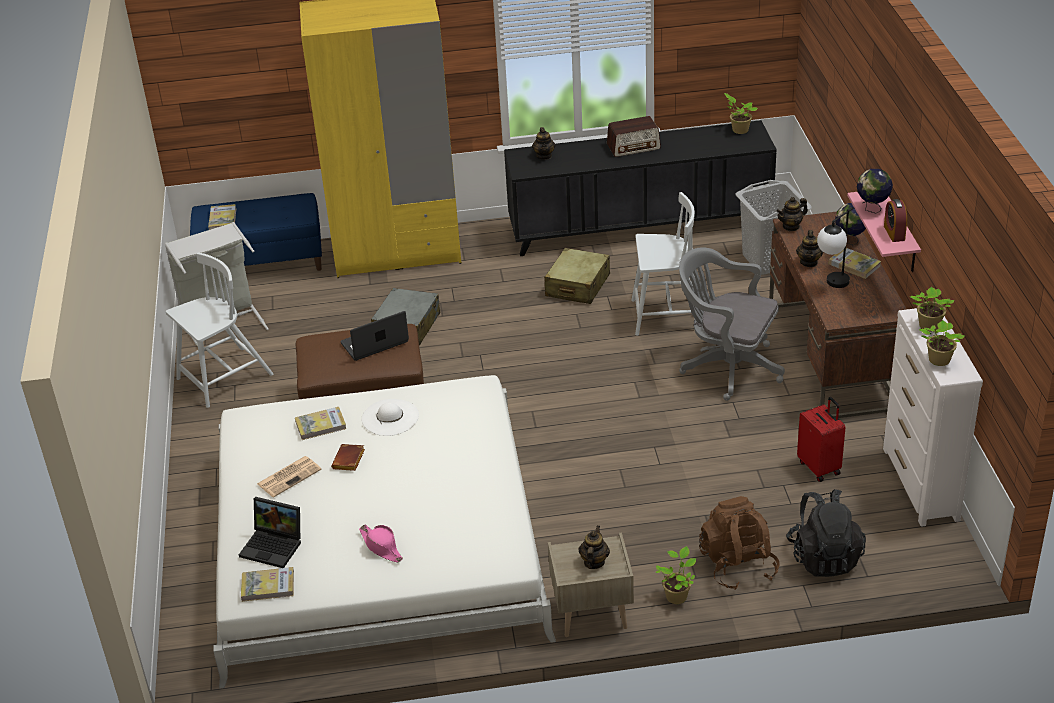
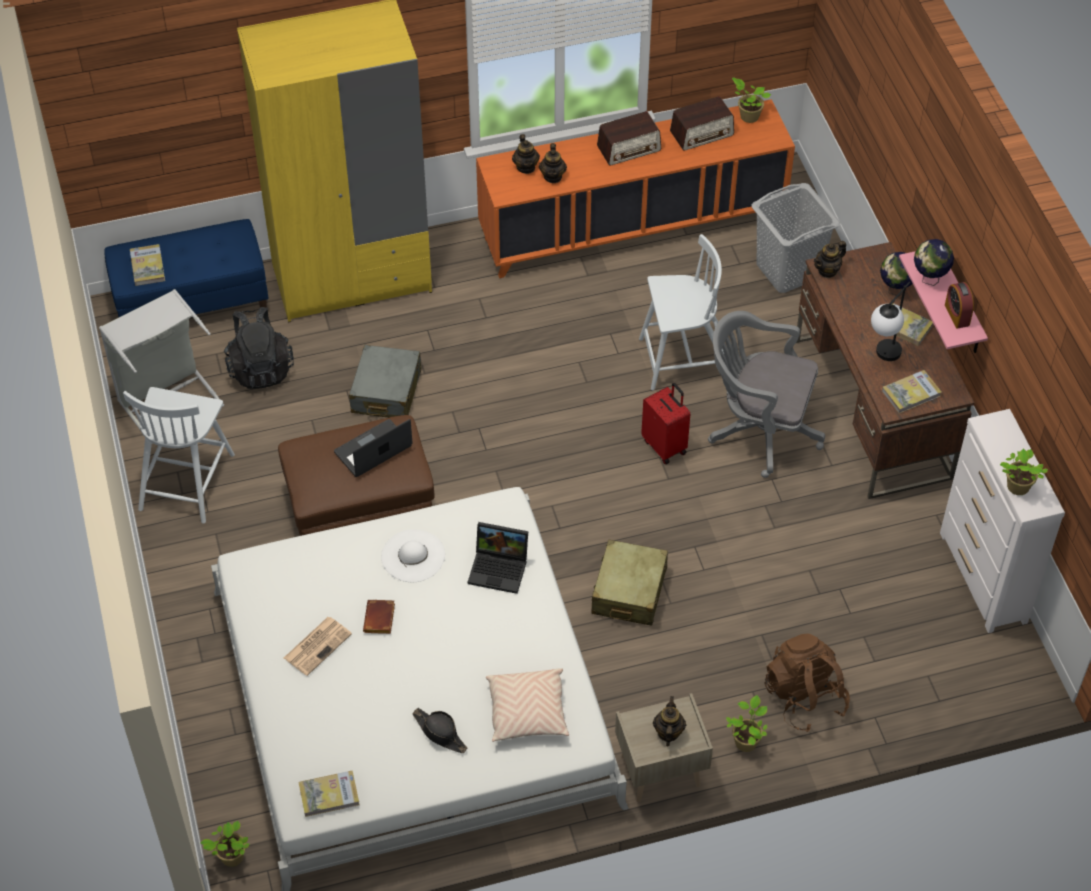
camera: 10 degrees left, 15 degrees up
(223, 378) = (187, 480): white chair -> white chair turned 150 degrees clockwise
(274, 546) = (323, 741): laptop -> laptop (500, 568)
(321, 425) = (337, 572): book -> book (911, 393)
(381, 547) = (440, 733): pink hat -> black hat
(465, 537) = (527, 713): none -> beige pillow
(577, 286) = (573, 320): beige suitcase -> beige suitcase (629, 591)
(639, 228) = (632, 228): black cabinet -> orange cabinet
(697, 139) = (702, 133): none -> radio
(809, 262) = (854, 324): teapot -> teapot (553, 176)
(820, 467) = (875, 562): red suitcase -> red suitcase (665, 446)
(824, 557) = (892, 679): black backpack -> black backpack (260, 368)
(928, 326) = (1002, 439): potted plant -> potted plant (230, 858)

